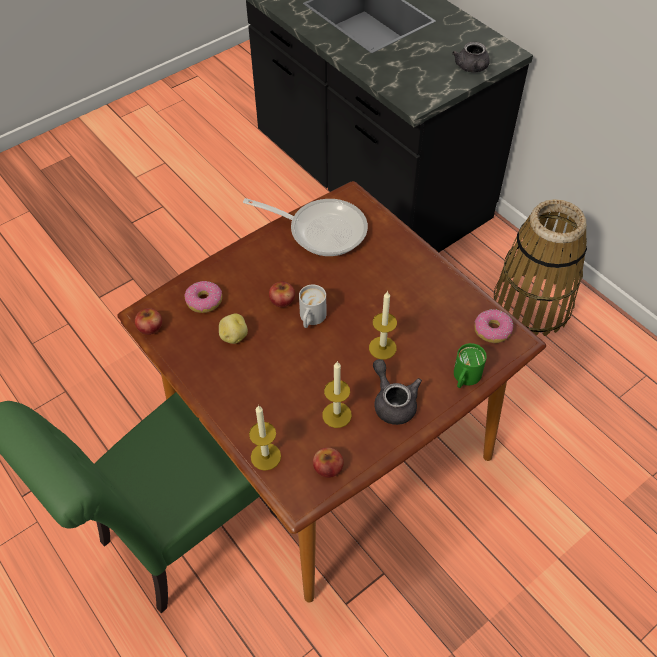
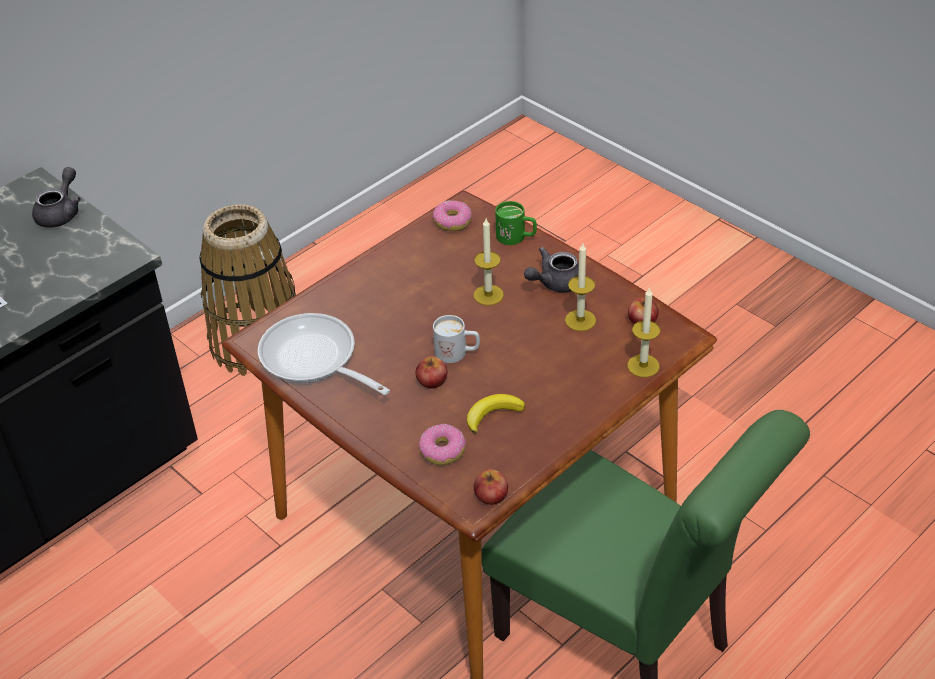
camera: 95 degrees left, 10 degrees down
(233, 336) = (492, 415): potato -> banana
(321, 230) = (314, 360): frying pan -> frying pan turned 60 degrees counterclockwise
(472, 68) = (61, 213): grey teapot -> grey teapot turned 60 degrees counterclockwise

